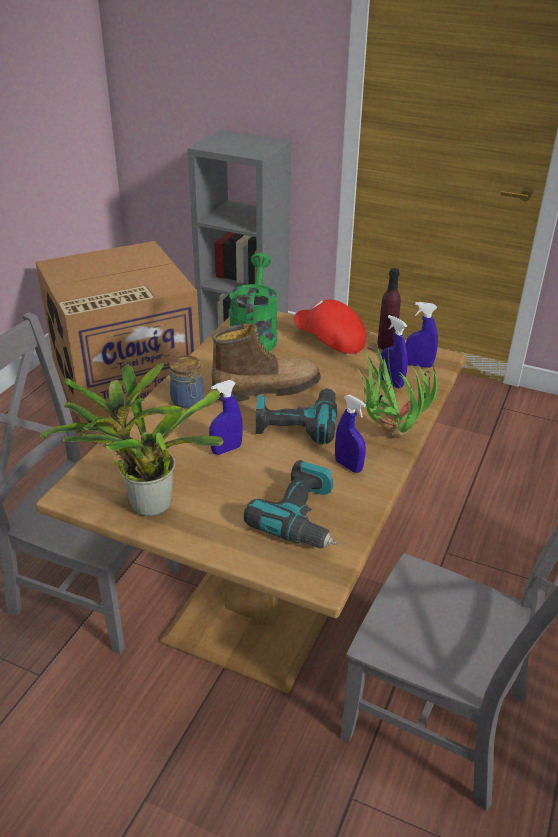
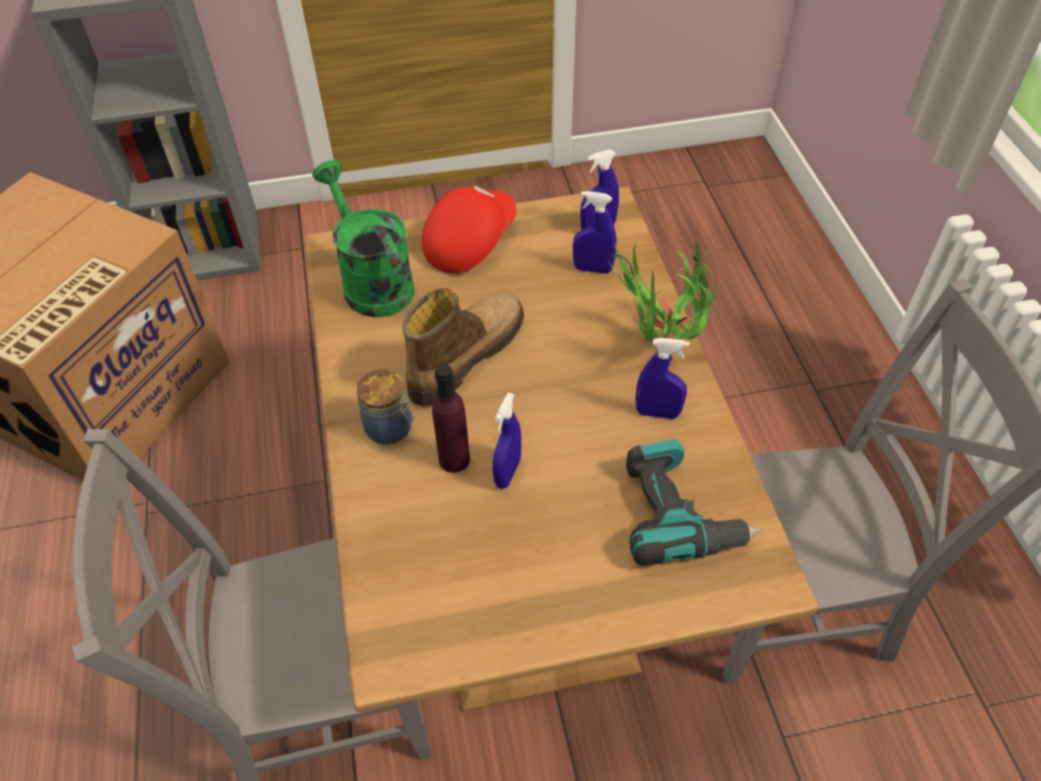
camera: 35 degrees left, 15 degrees up
(145, 504) = (493, 612): potted plant -> none
(296, 423) = (547, 385): power drill -> none
(329, 341) = (469, 242): red cap -> red cap turned 135 degrees clockwise
(386, 345) = (538, 216): purple bottle -> purple bottle (454, 459)

